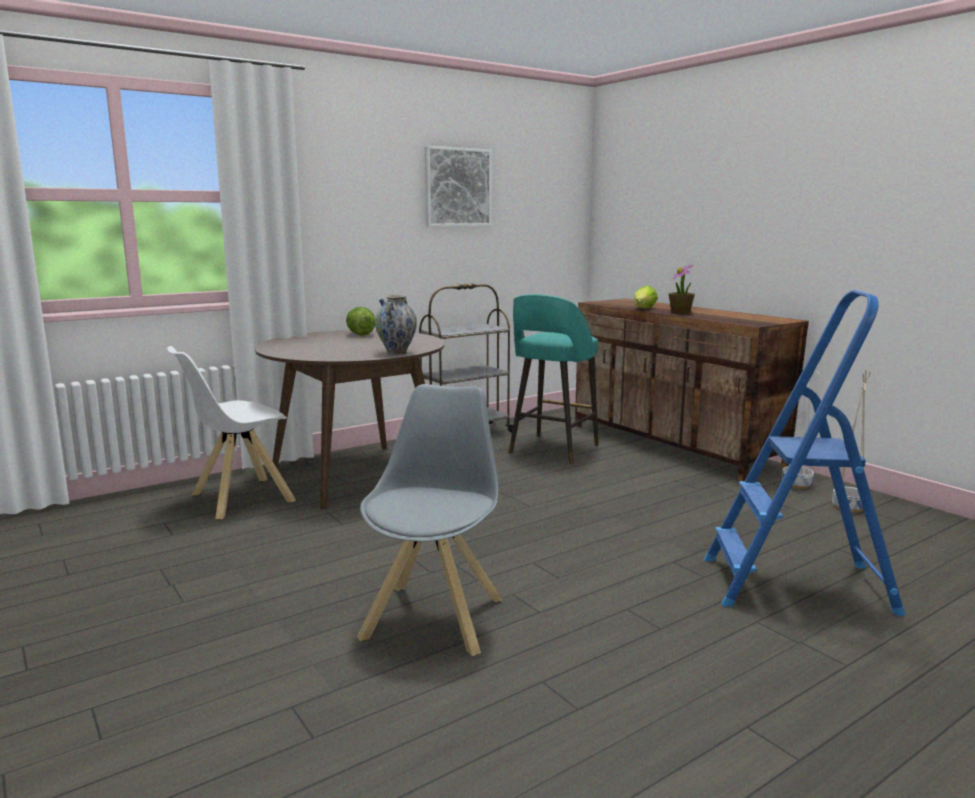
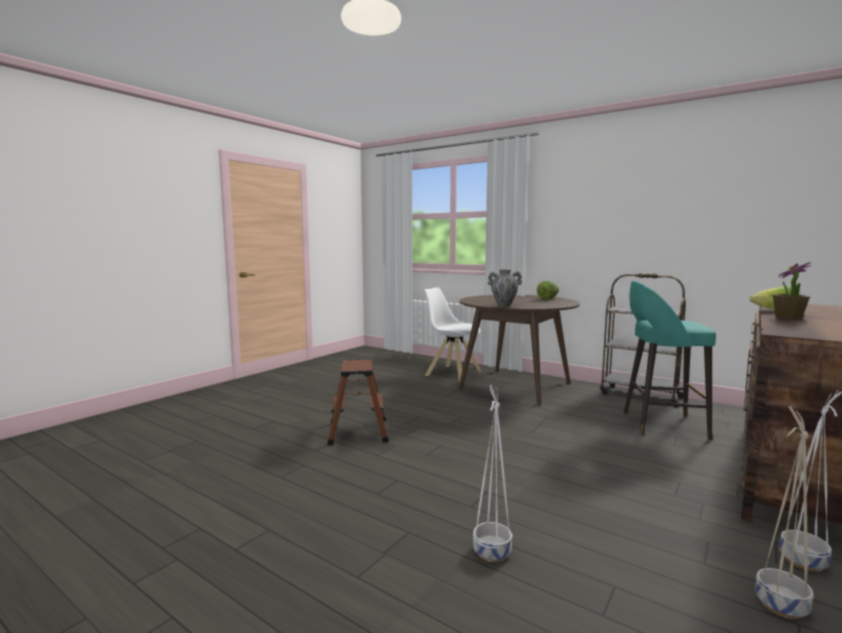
camera: 70 degrees right, 5 degrees down
(435, 616) = (358, 432): grey chair -> brown step ladder
(457, 187) = (666, 197): picture -> none
(794, 585) = (491, 552): blue step ladder -> white planter

